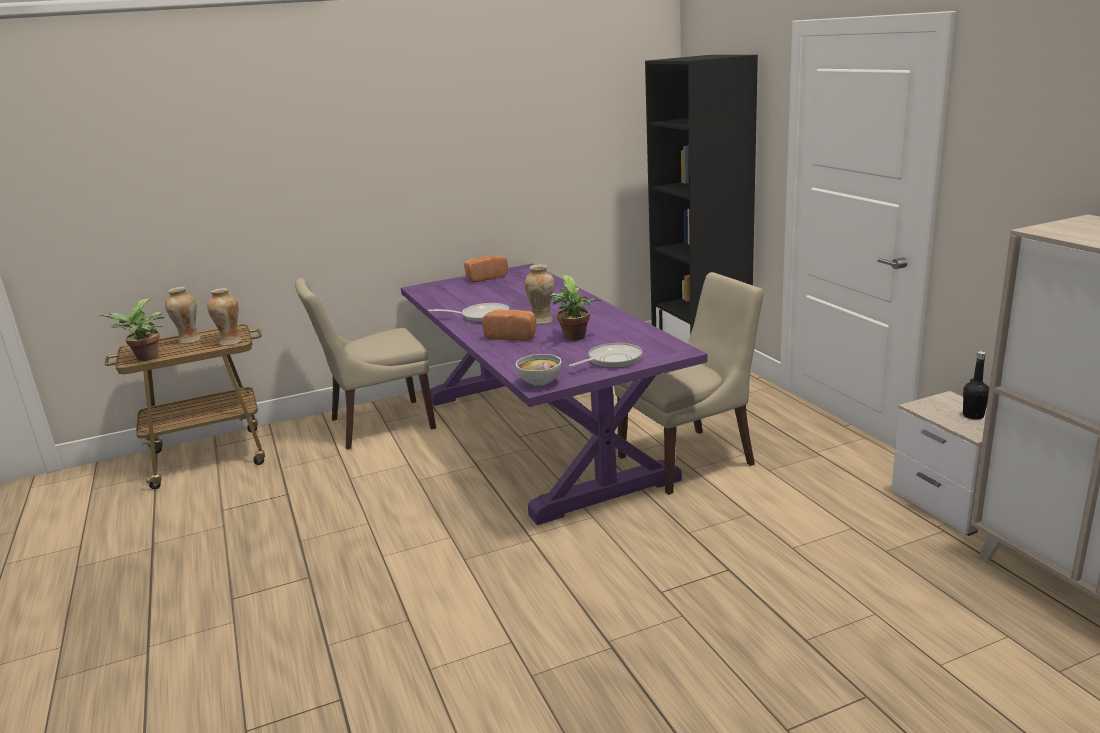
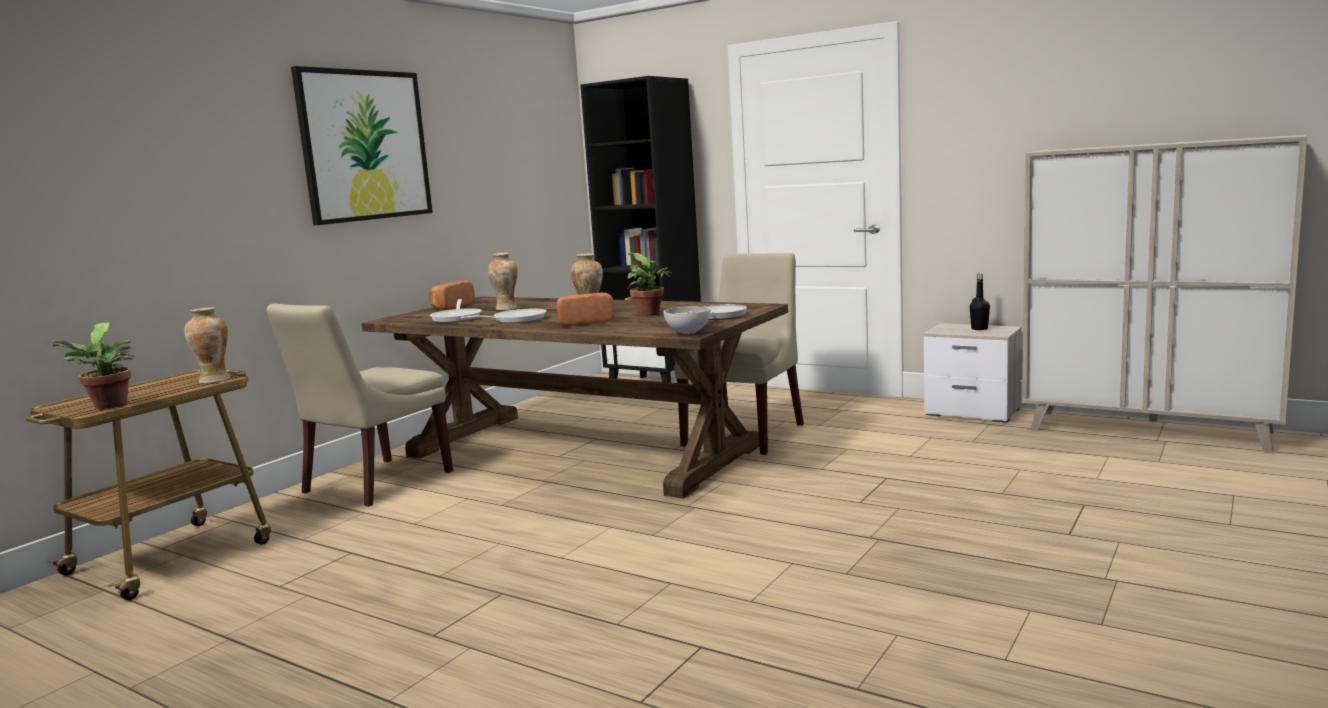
camera: 35 degrees left, 10 degrees down
(189, 340) = (139, 389): vase -> vase (506, 308)
(411, 135) = (364, 145): none -> picture
(457, 299) = (457, 318): none -> frying pan
(539, 435) = (578, 451): purple dining table -> brown dining table

